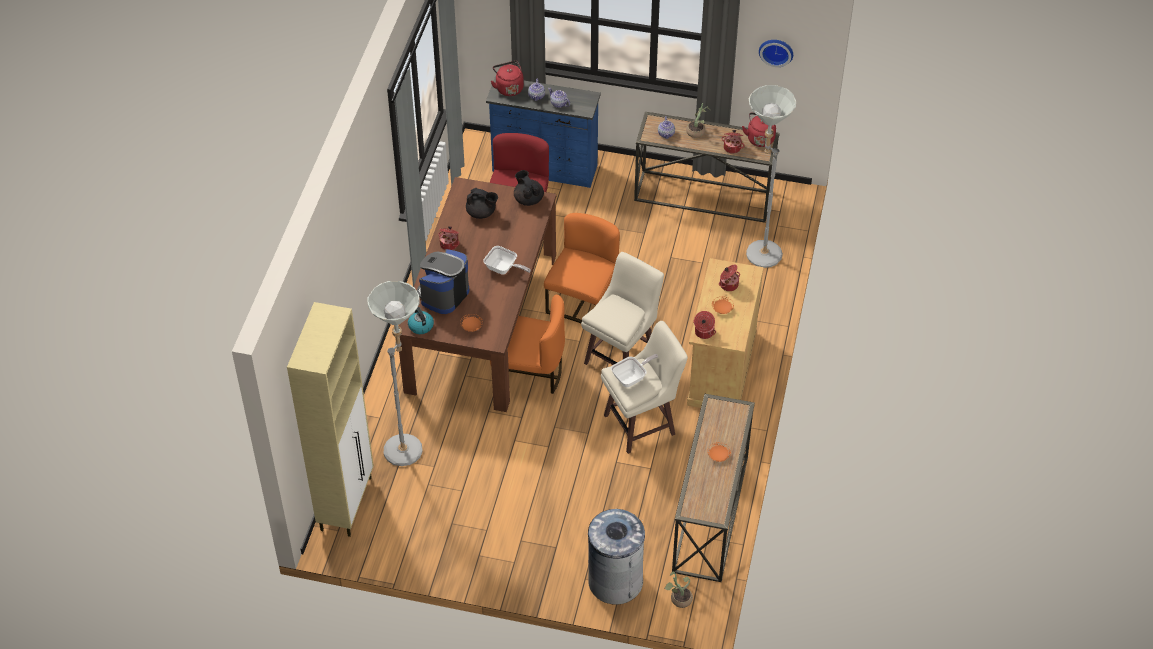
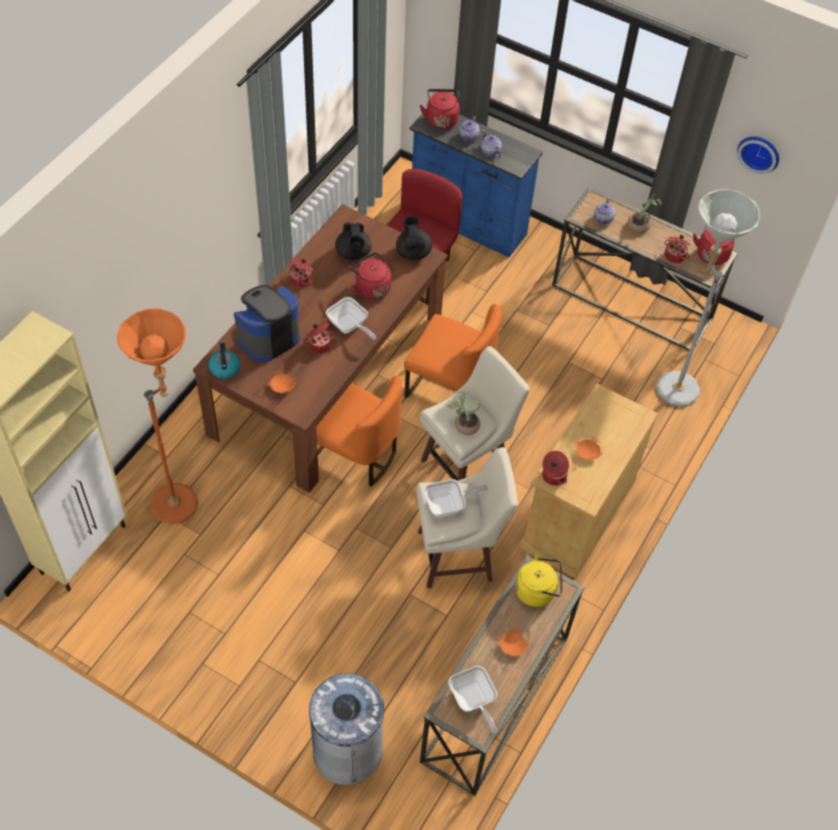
camera: 15 degrees right, 5 degrees up
(407, 444) = (183, 498): grey floor lamp -> orange floor lamp
(481, 213) = (353, 253): black teapot -> black teapot turned 45 degrees clockwise
(507, 235) = (371, 287): none -> red kettle
(583, 301) = (449, 386): orange chair -> orange chair turned 75 degrees clockwise
(678, 598) = (414, 801): potted plant -> potted plant (464, 424)
(705, 499) = (473, 701): none -> frying pan
(722, 415) = (537, 591): none -> yellow kettle
(728, 284) = (606, 423): cooking pot -> cooking pot (319, 344)

